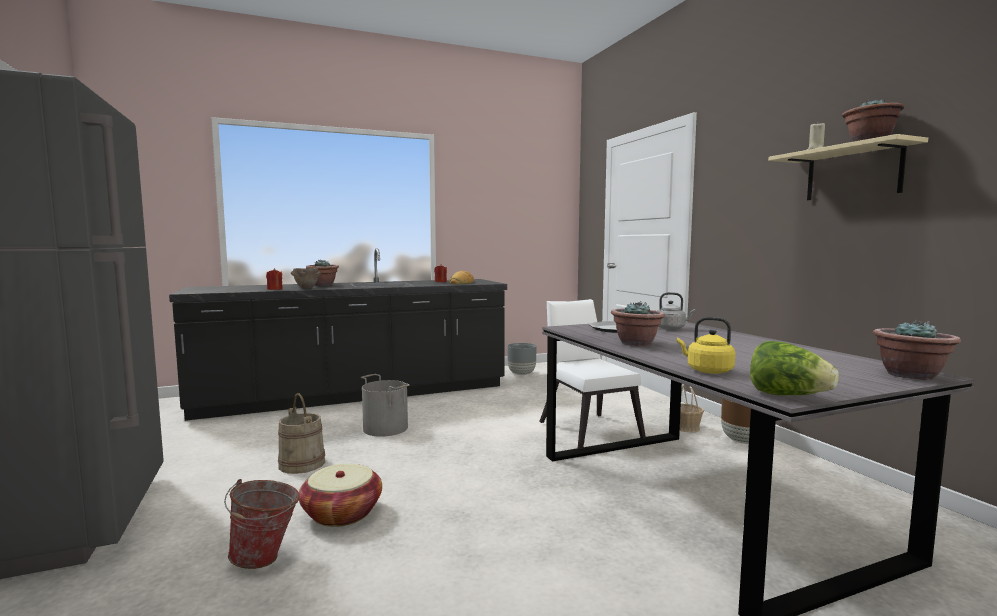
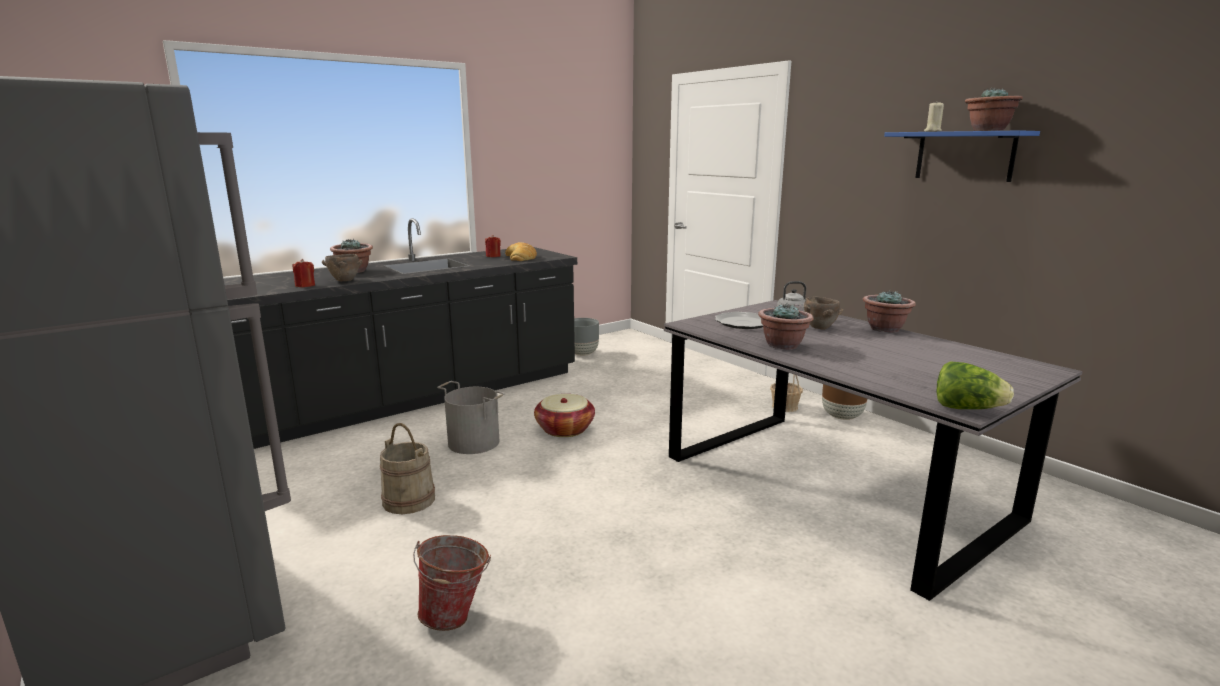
camera: 15 degrees left, 10 degrees up
(342, 513) = (500, 552): basket -> basket (565, 429)
(588, 429) = (692, 419): white chair -> none
(690, 335) = (820, 328): none -> brown bowl
(707, 370) = (878, 381): yellow kettle -> none
(853, 173) = (964, 156): beige shelf -> blue shelf
(910, 375) = (1036, 371): potted plant -> potted plant (885, 329)

